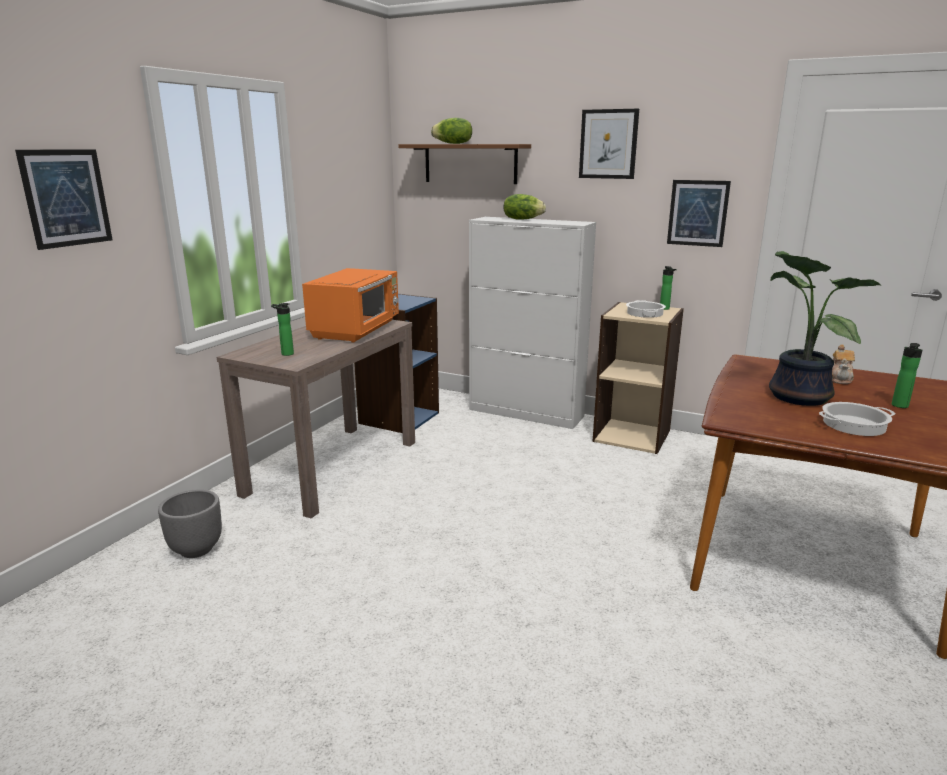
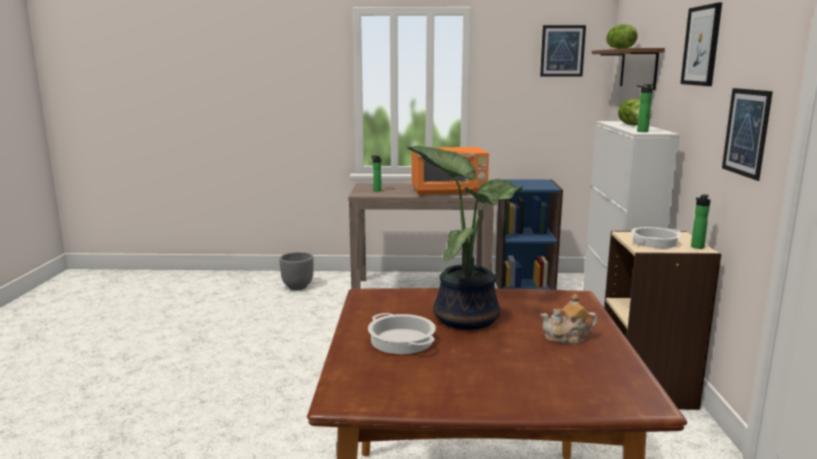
camera: 65 degrees right, 5 degrees down
(66, 198) = (295, 79): picture -> picture (562, 51)
(899, 406) = (494, 365): bottle -> bottle (640, 131)

